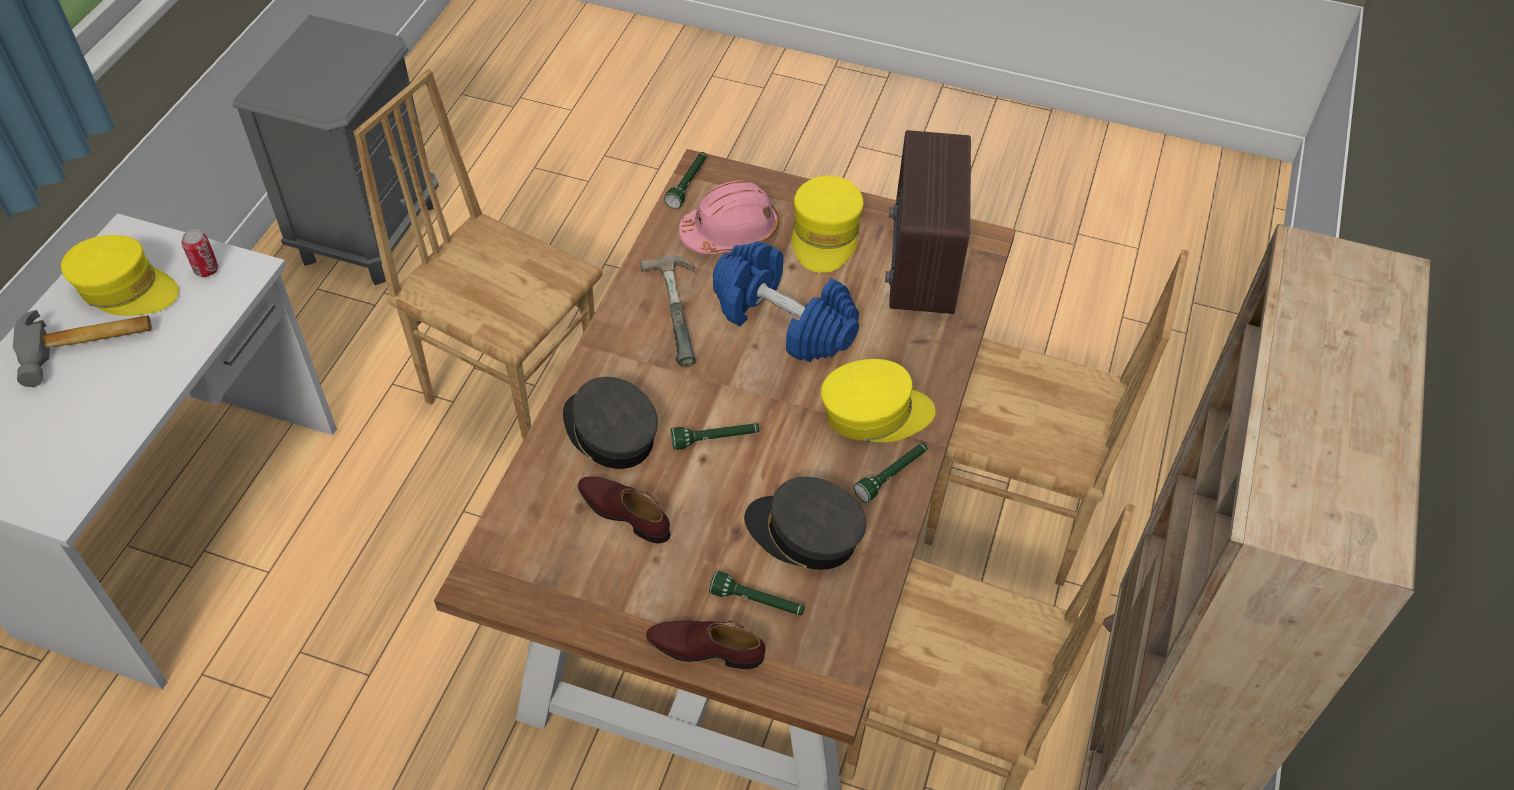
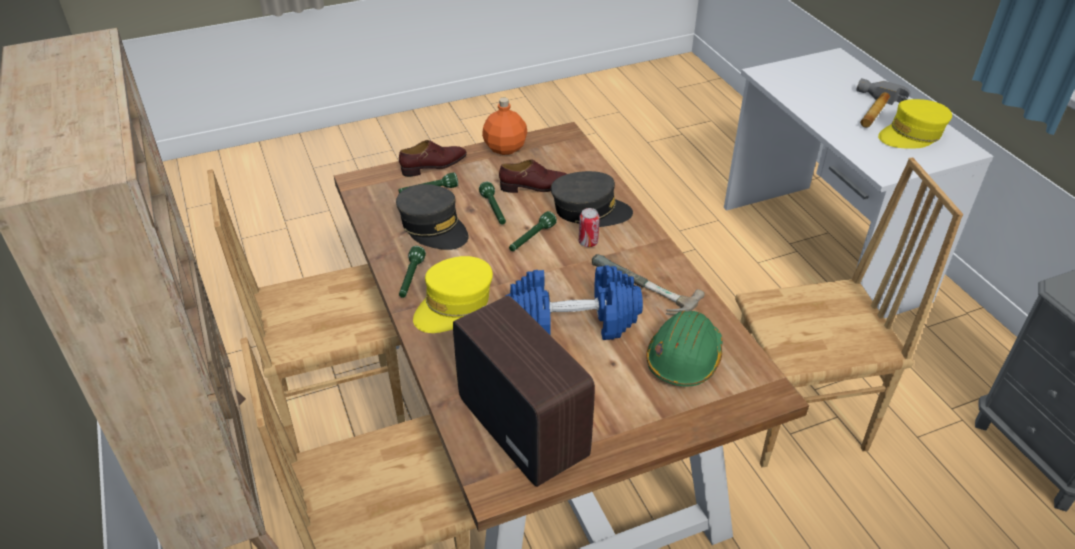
camera: 140 degrees right, 10 degrees down
(206, 270) = (900, 161): can -> can (588, 242)
(583, 614) = (504, 148): none -> orange bottle
(688, 184) = (762, 374): green flashlight -> green flashlight (494, 210)
(730, 232) = (684, 359): pink hard hat -> green hard hat
(804, 534) = (433, 227): grey cap -> grey cap turned 60 degrees clockwise
(825, 235) = (619, 403): yellow cap -> none

